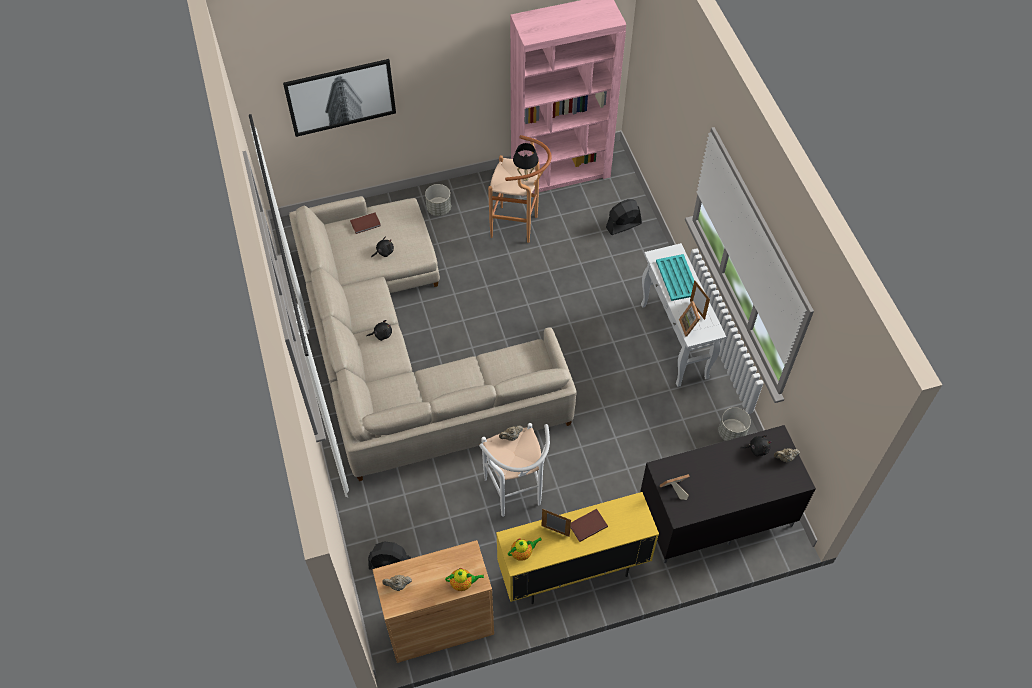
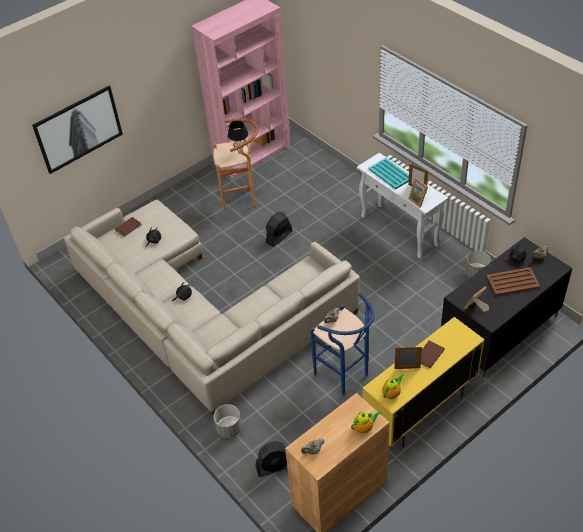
camera: 20 degrees left, 10 degrees down
(438, 208) = (173, 208): grey planter -> grey planter (229, 429)
(516, 496) = (345, 377): white stool -> blue stool
(623, 225) = (318, 172): black fan -> black fan (278, 236)
(734, 476) = (512, 282): none -> brown tray

